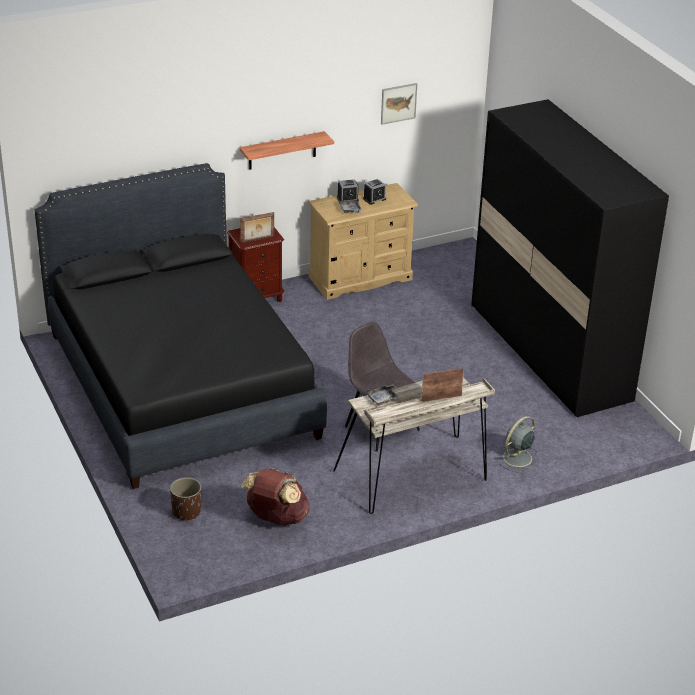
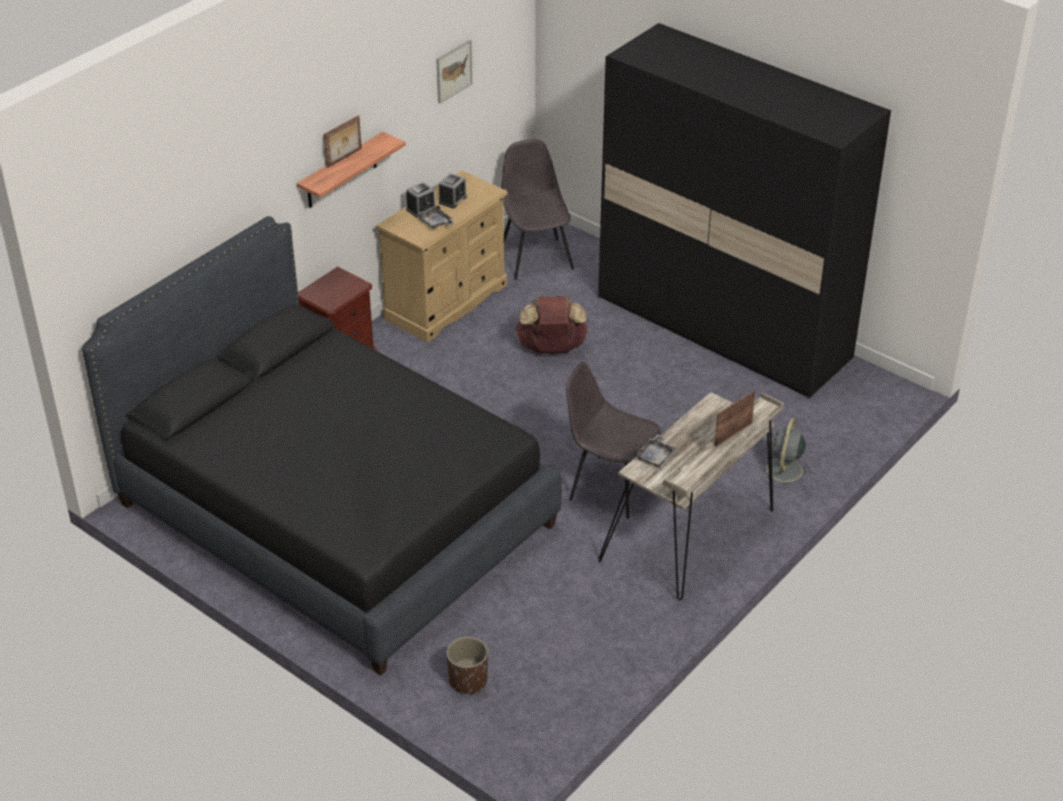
camera: 25 degrees left, 5 degrees up
(257, 240) = (342, 295): picture frame -> picture frame (344, 158)
(276, 518) = (579, 647): brown backpack -> brown backpack (551, 349)
(447, 268) = (536, 258): none -> grey chair

